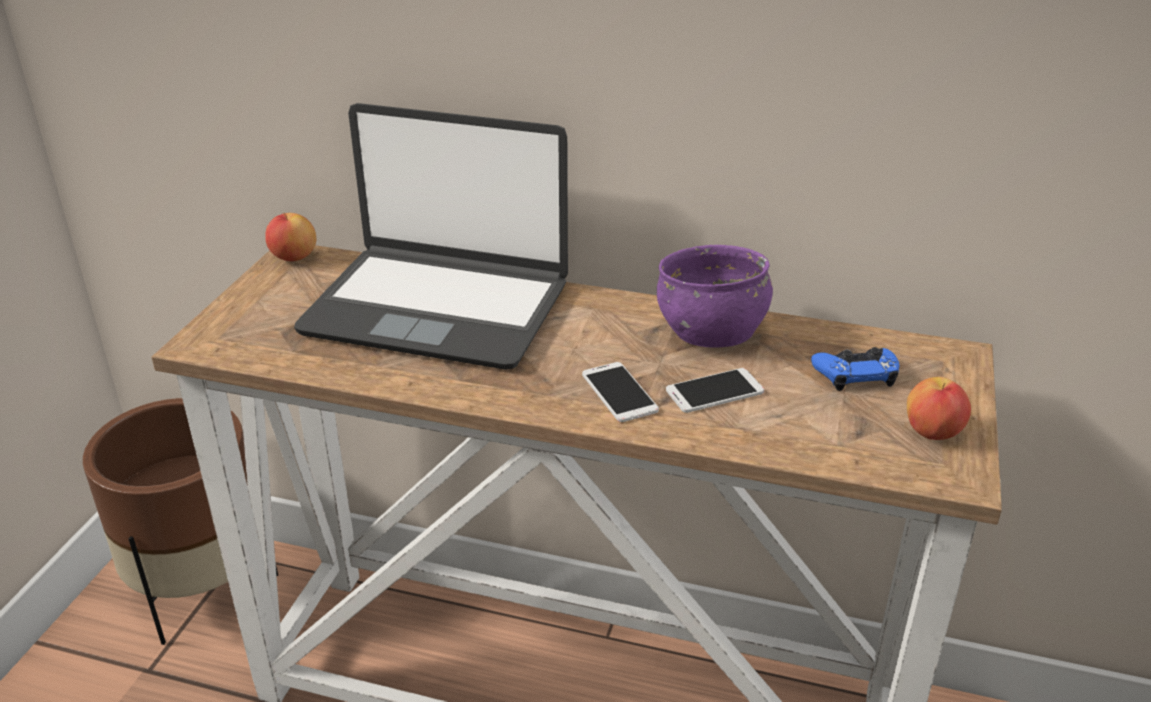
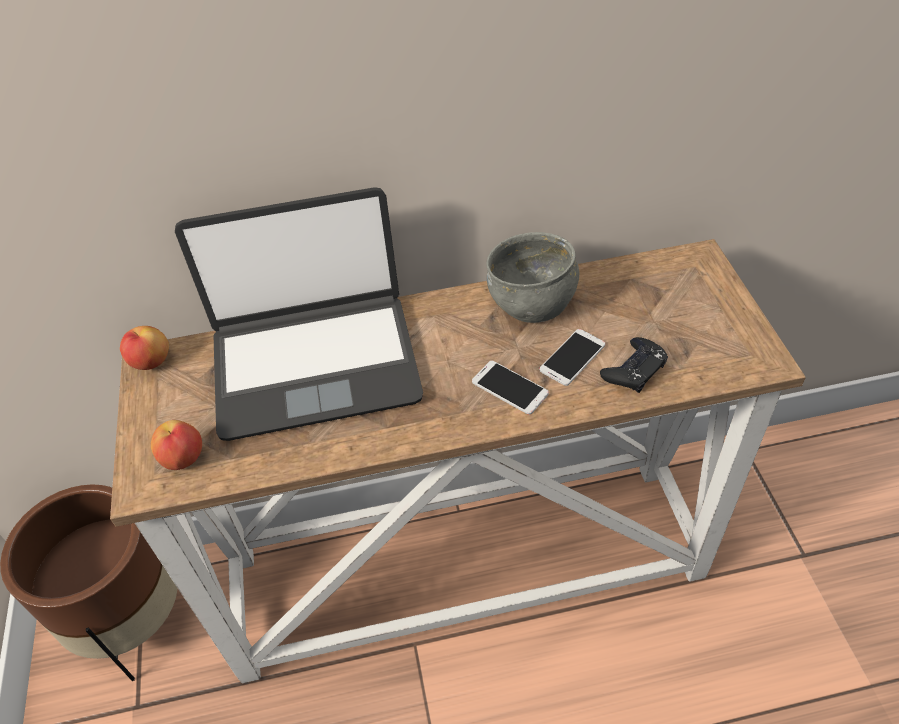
camera: 25 degrees left, 15 degrees up
(711, 331) = (532, 303): purple bowl -> grey bowl
(778, 426) = (634, 369): none -> black game controller
(856, 374) = (651, 301): blue game controller -> none
(932, 432) = (728, 332): apple -> apple (183, 458)

